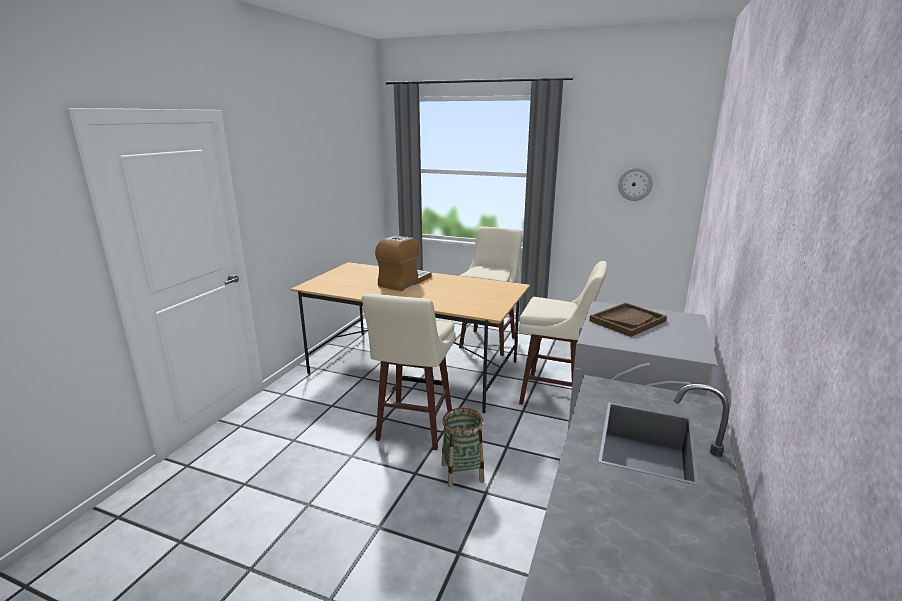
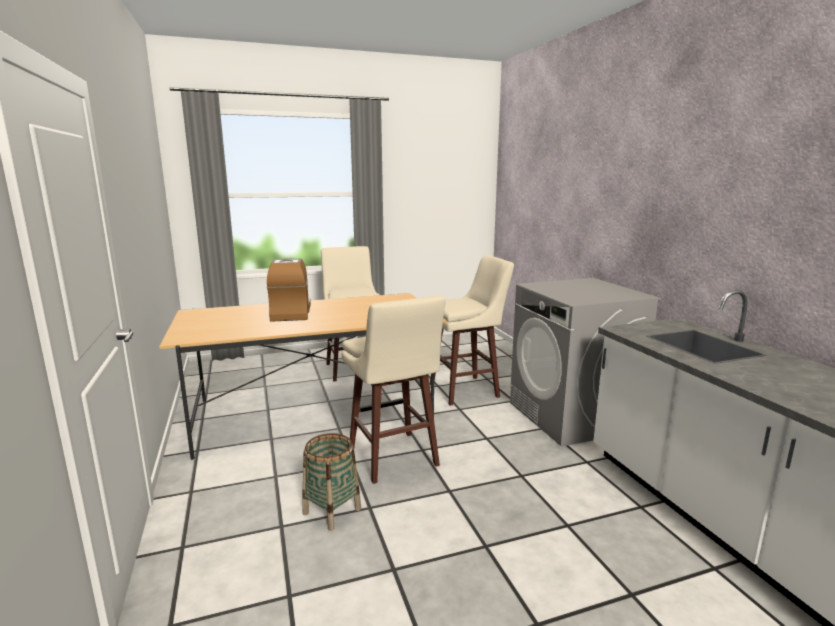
camera: 40 degrees left, 5 degrees down
(462, 472) = (484, 471): basket -> basket (332, 511)
(627, 321) = (566, 289): brown tray -> none
(635, 184) = (445, 196): wall clock -> none

